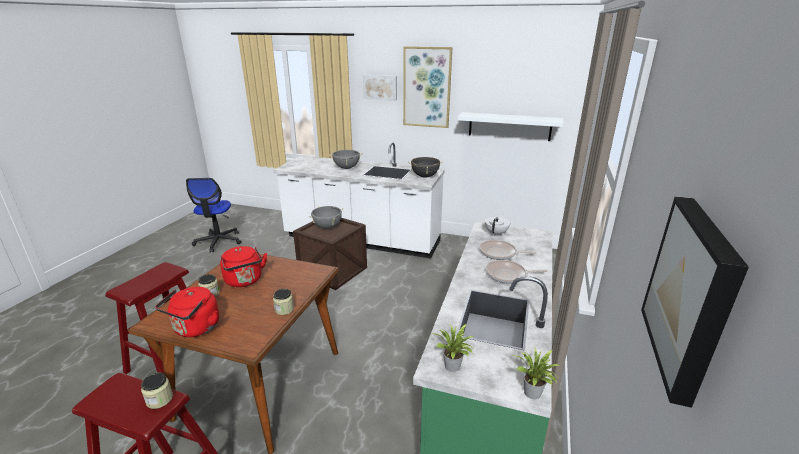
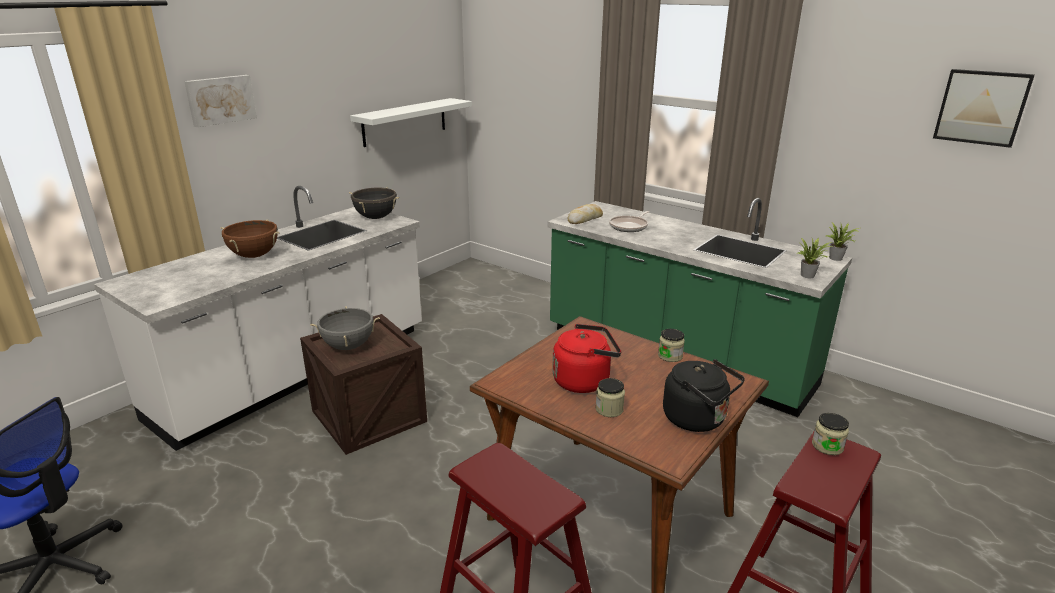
camera: 70 degrees left, 0 degrees up
(195, 329) = (698, 419): red kettle -> black kettle
(346, 168) = (254, 256): grey cooking pot -> brown cooking pot
(427, 87) = (297, 87): picture -> none
(496, 233) = (585, 219): white teapot -> bread
(508, 275) = (673, 232): frying pan -> none

